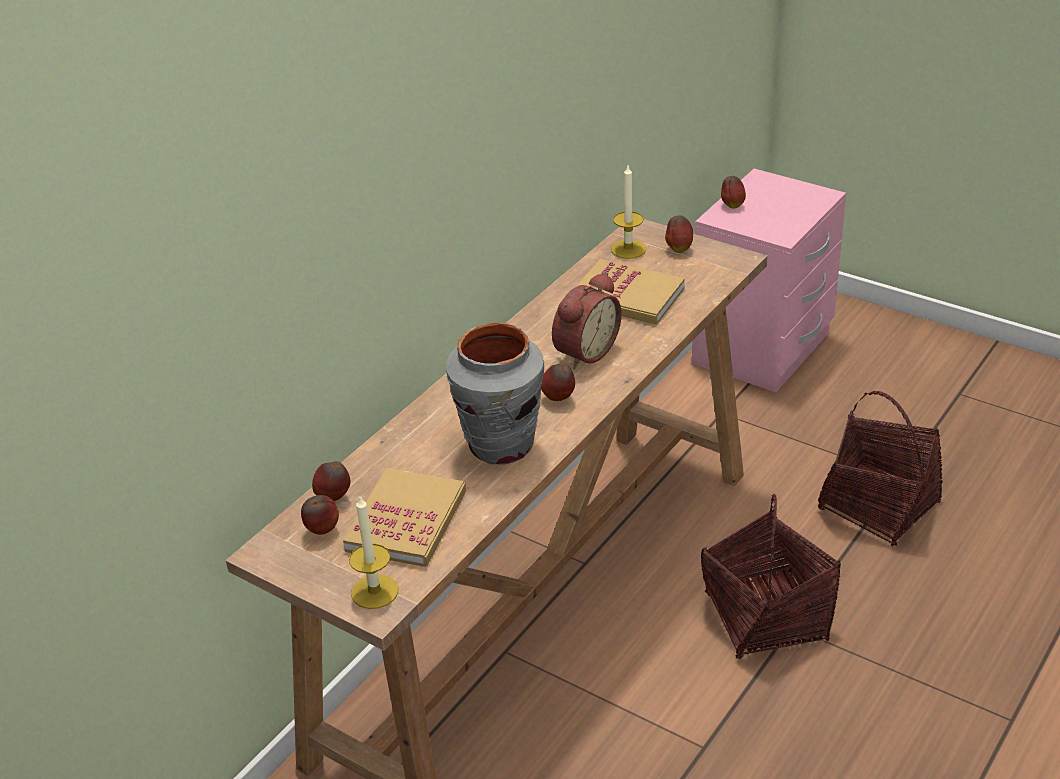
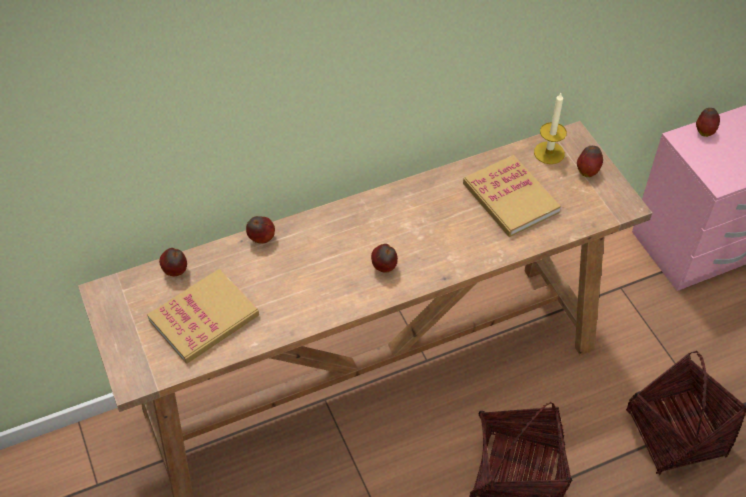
camera: 30 degrees right, 15 degrees up
(322, 531) = (148, 296): apple -> apple (261, 239)
(374, 591) = (141, 365): candle -> none
(501, 445) = (313, 288): grey vase -> none
(583, 352) = (436, 234): alarm clock -> none

